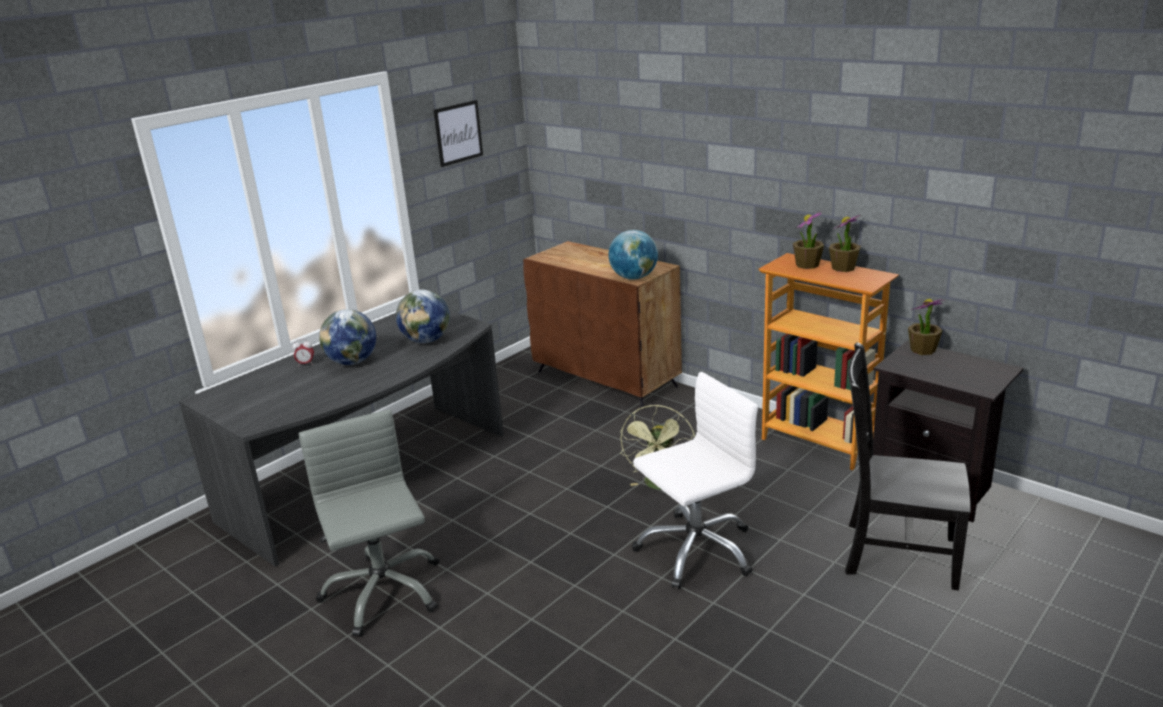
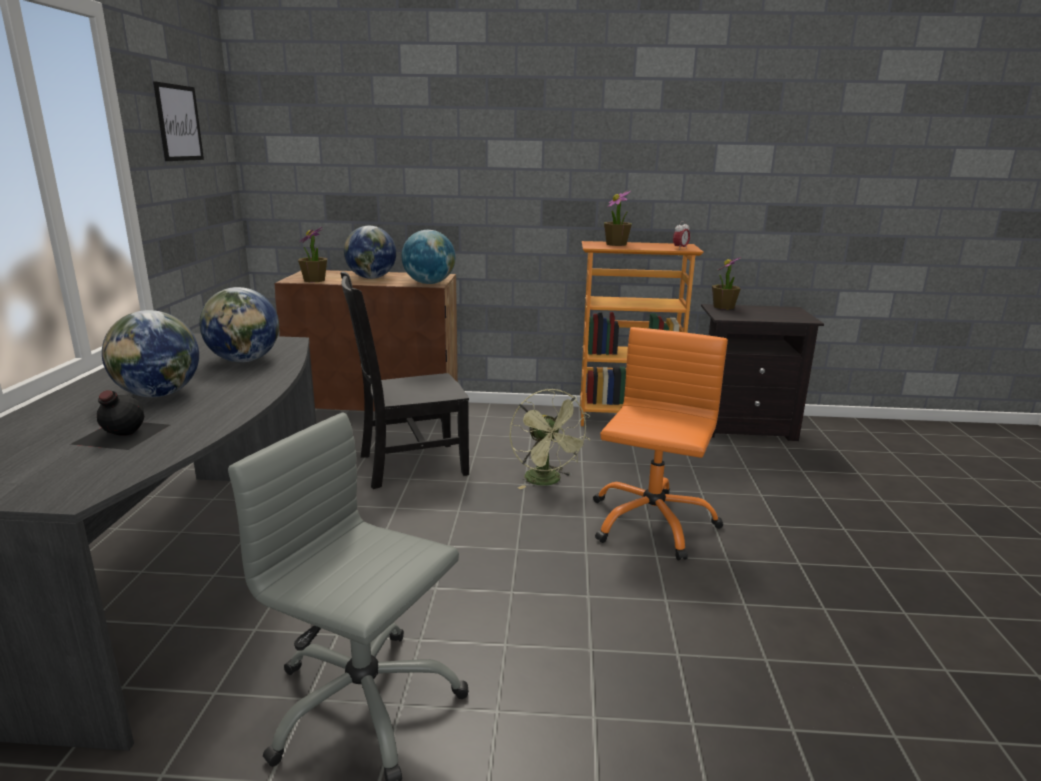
camera: 40 degrees left, 5 degrees down
(306, 364) = (72, 409): alarm clock -> alarm clock (680, 248)
(306, 390) = (120, 434): none -> black bottle
(600, 262) = (371, 278): none -> globe
(695, 550) = (651, 522): white office chair -> orange office chair
(843, 268) = (647, 244): potted plant -> potted plant (314, 280)
(896, 554) = (789, 475): black chair -> black chair (409, 465)

